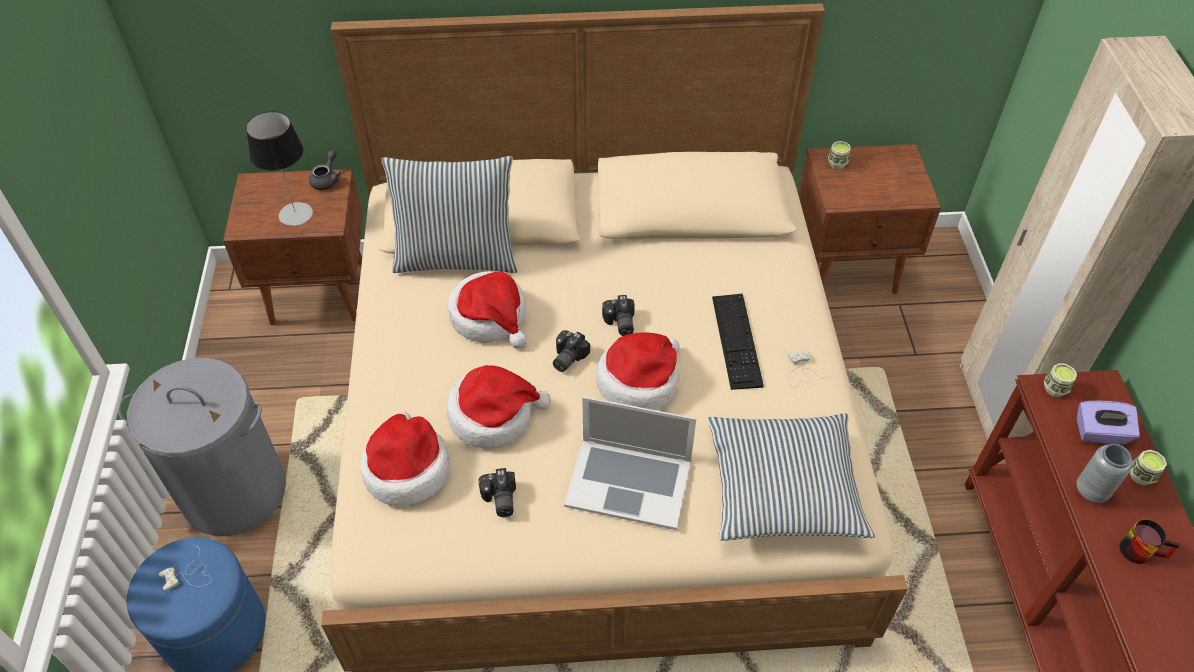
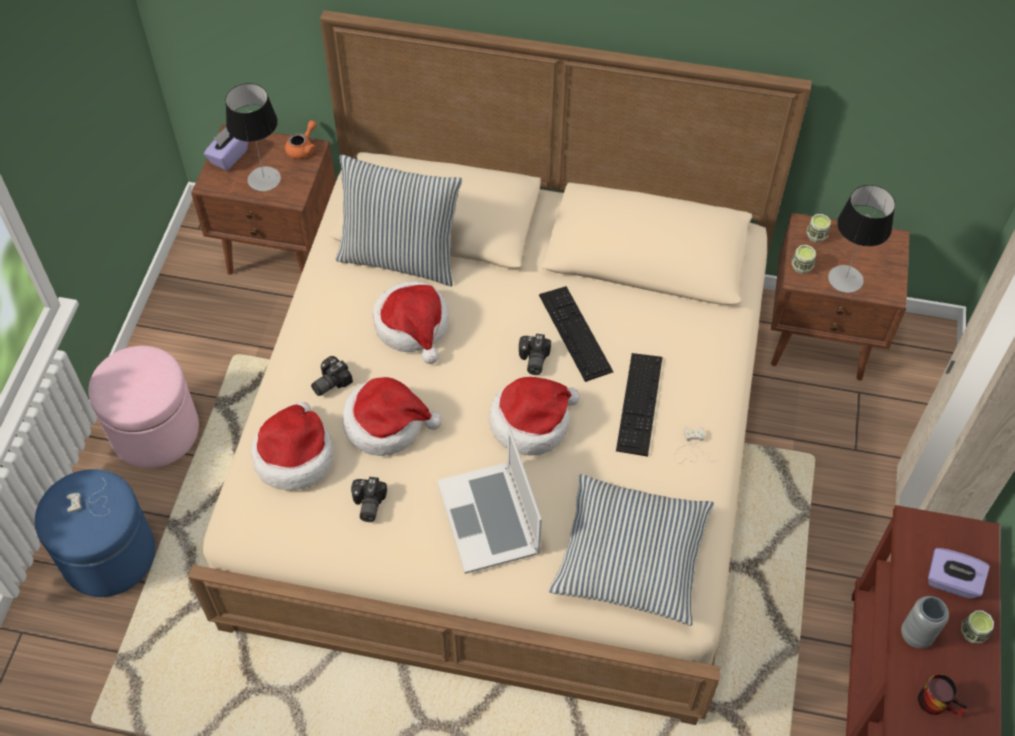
camera: 15 degrees right, 5 degrees up
(233, 491) = (155, 431): grey laundry basket -> pink ottoman
(253, 201) = (228, 157): none -> purple tissue box
(327, 179) = (303, 148): grey teapot -> orange teapot
(566, 357) = (471, 383): camera -> camera (329, 382)
(629, 482) = (489, 517): laptop -> laptop turned 45 degrees clockwise
(651, 290) = (575, 333): none -> keyboard
(878, 194) = (845, 279): none -> table lamp
(1055, 388) = (926, 527): cup -> cup (801, 267)

